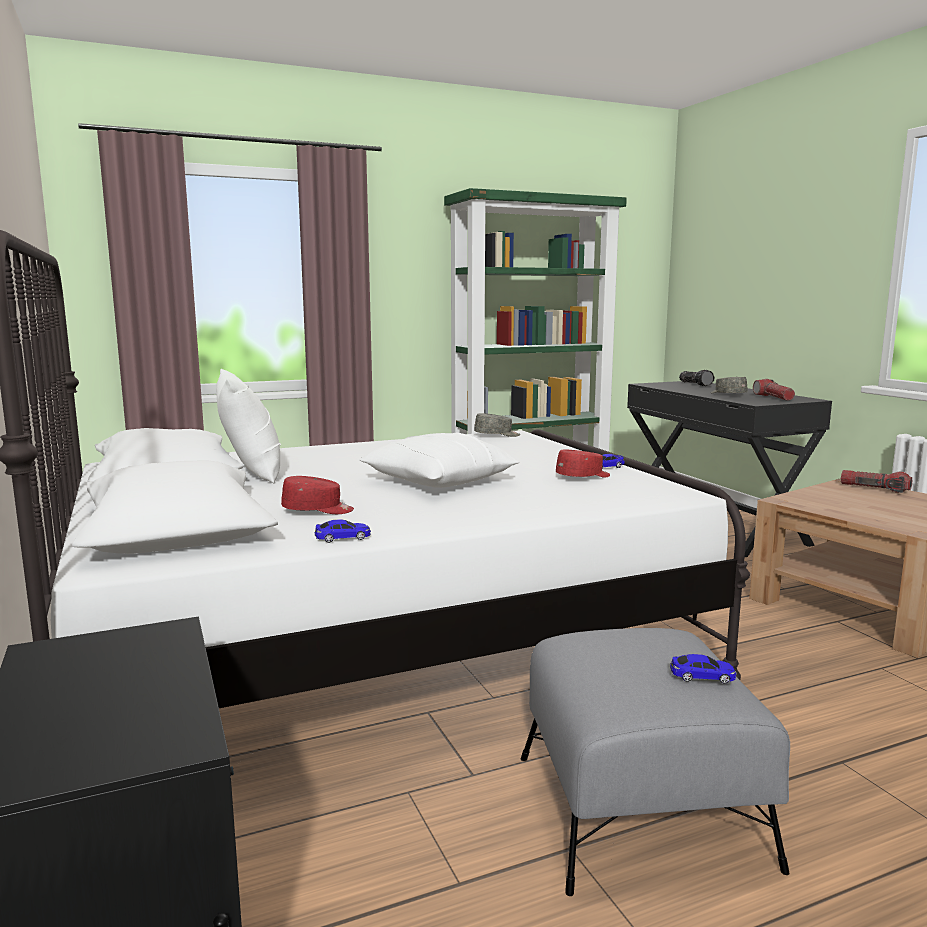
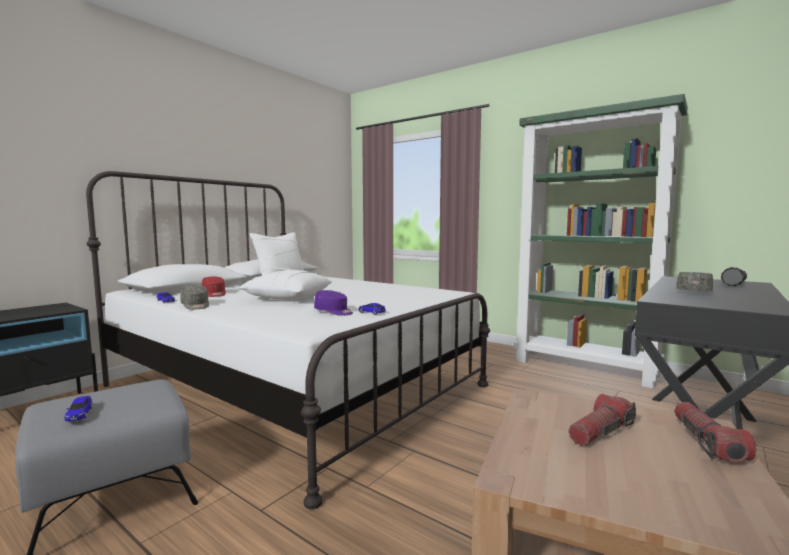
camera: 60 degrees right, 5 degrees down
(497, 435) = (439, 291): grey cap -> grey cap (195, 306)
(583, 477) = (334, 312): red cap -> purple cap
(773, 397) = (728, 301): flashlight -> flashlight (600, 432)

